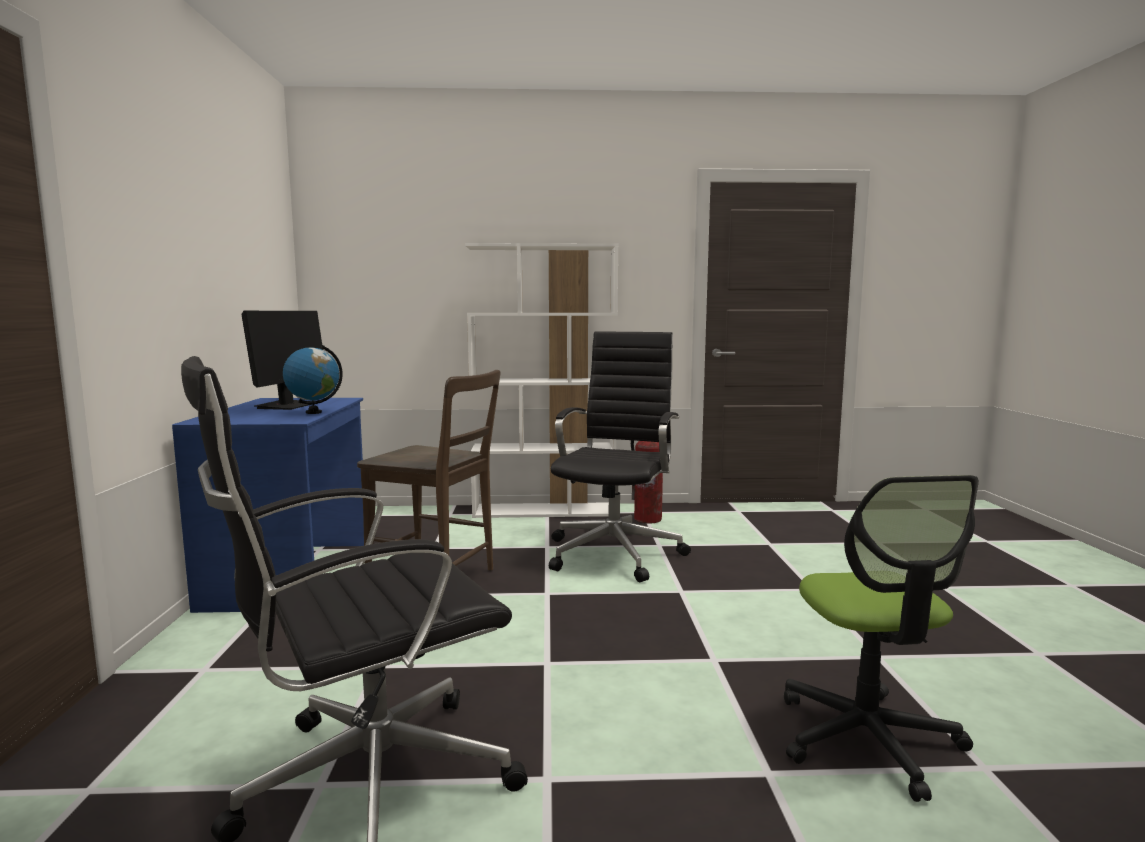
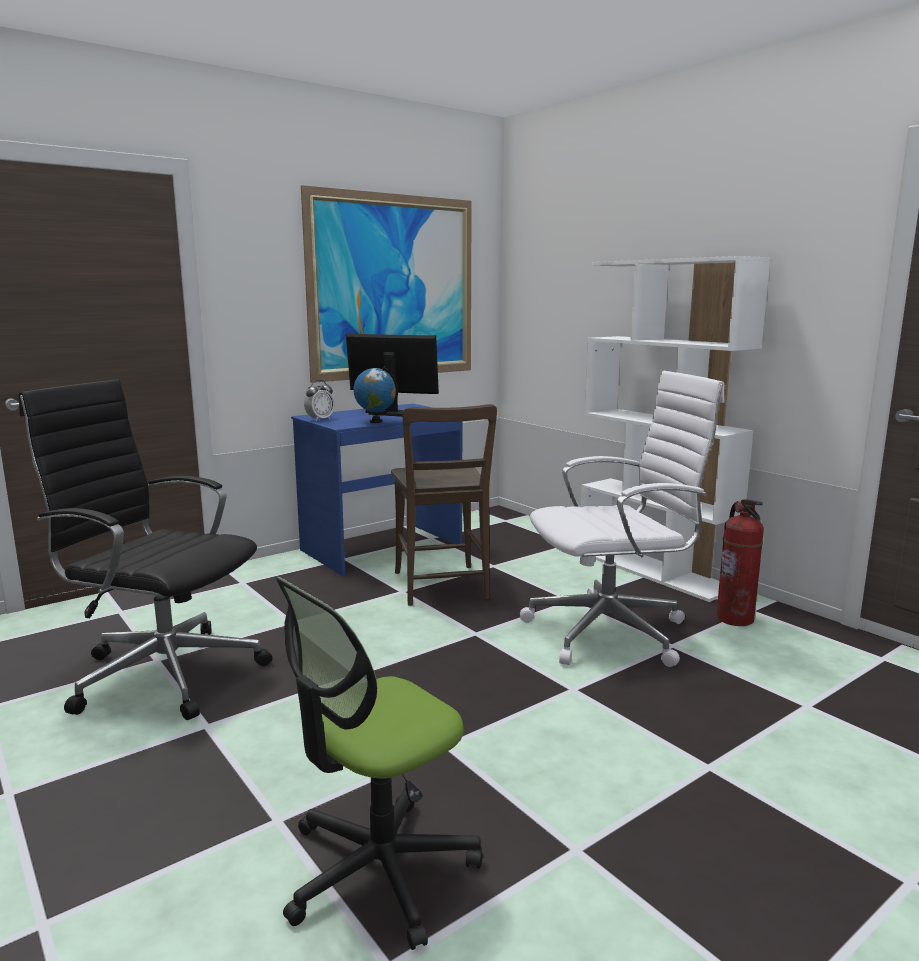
camera: 55 degrees right, 5 degrees up
(233, 257) = (394, 287): none -> picture
(236, 420) = (320, 419): none -> alarm clock
(287, 406) = (391, 413): monitor -> monitor turned 135 degrees counterclockwise
(615, 552) = (612, 632): black office chair -> white office chair

